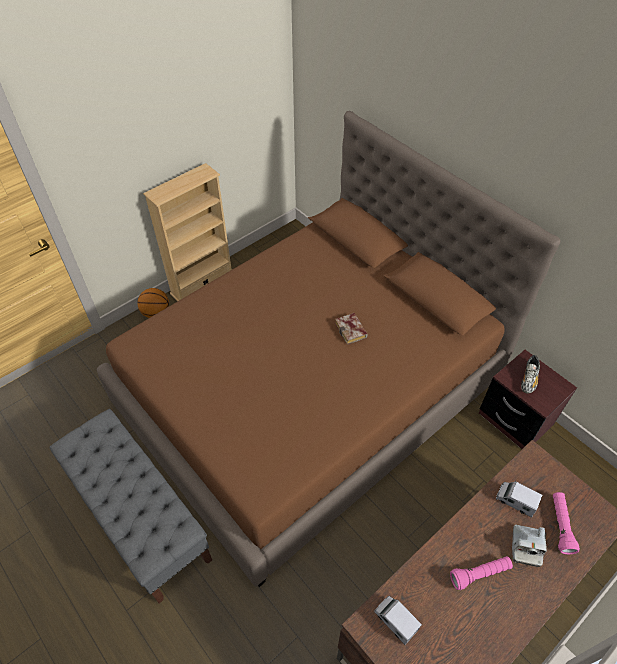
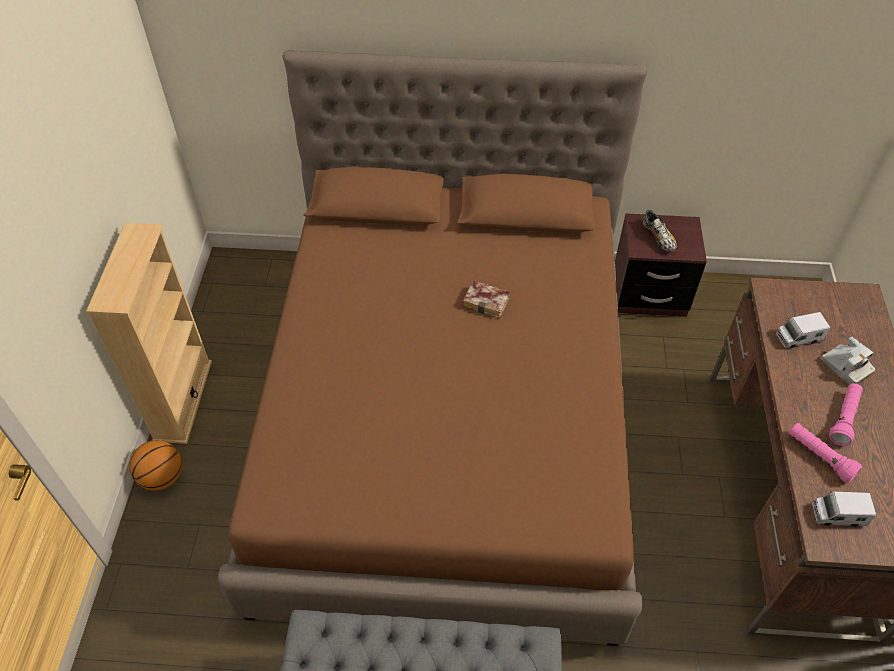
camera: 45 degrees left, 0 degrees up
(560, 525) = (846, 329): pink flashlight -> pink flashlight (819, 457)

